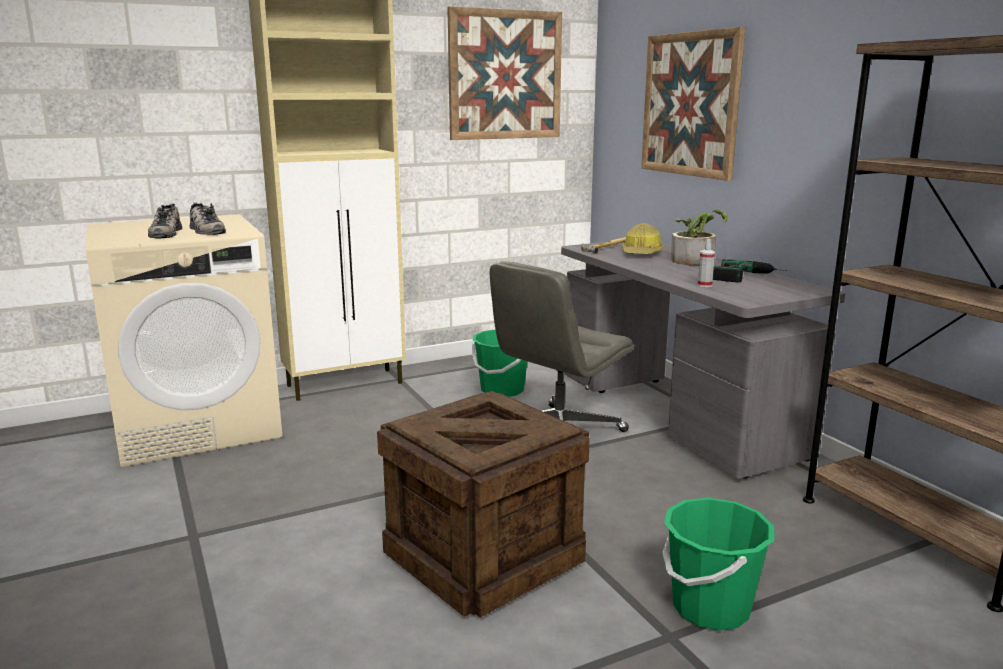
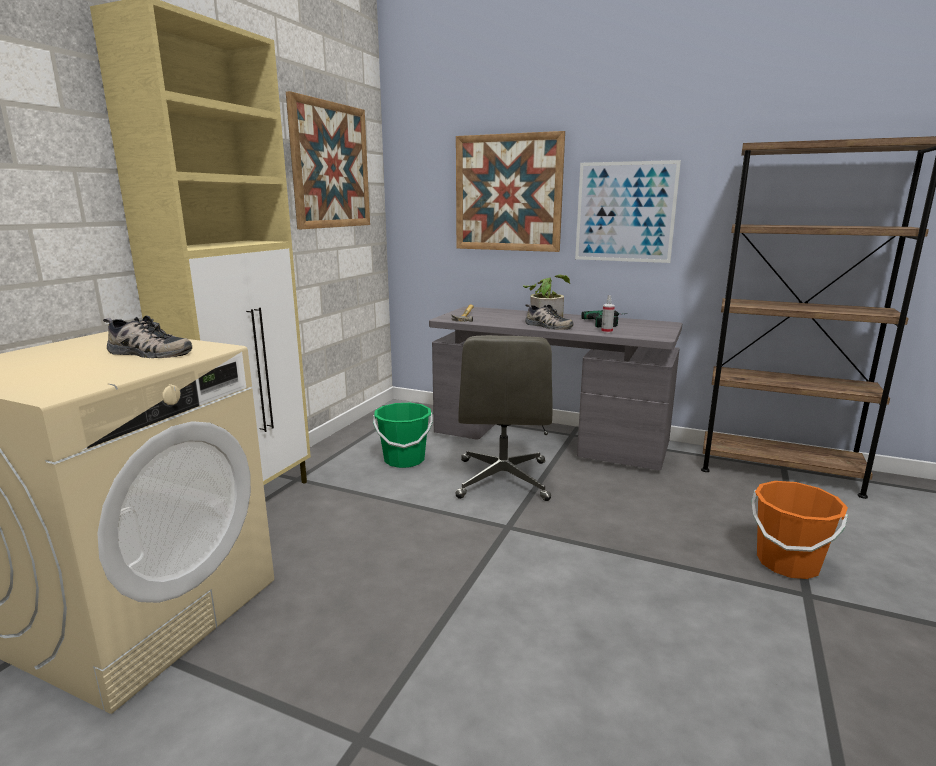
camera: 40 degrees left, 0 degrees up
(165, 233) = (97, 365): shoe -> shoe (547, 326)
(486, 557) = (629, 601): crate -> none
(641, 253) = (501, 317): hard hat -> none
(710, 608) = (787, 563): green bucket -> orange bucket
(798, 133) = (625, 212): none -> picture

